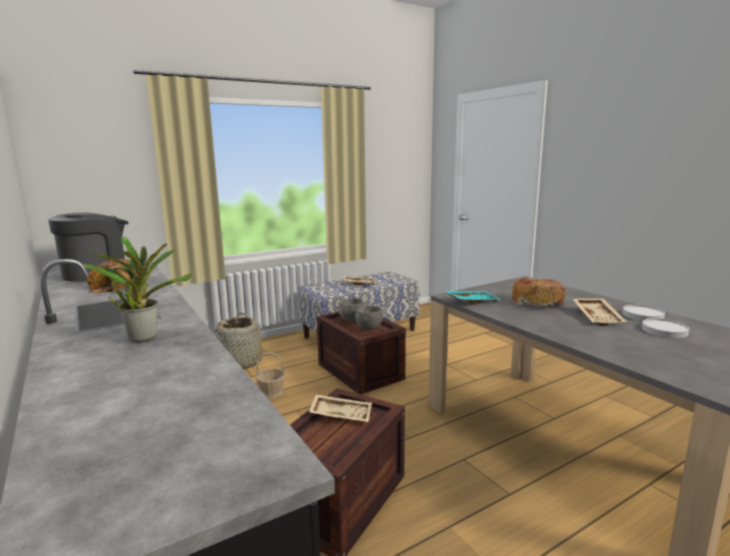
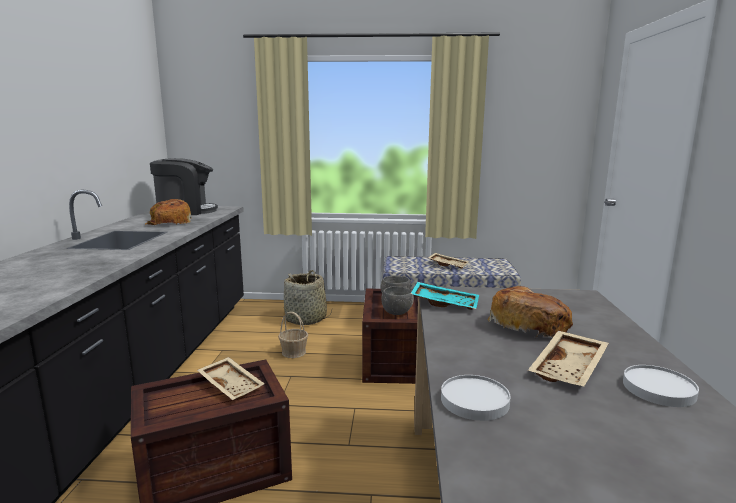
camera: 35 degrees right, 0 degrees up
(143, 336) = (83, 260): potted plant -> none
(664, 330) = (640, 422): white plate -> white plate (474, 400)

